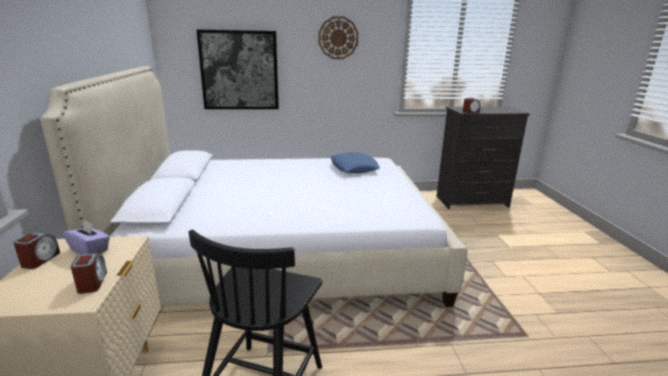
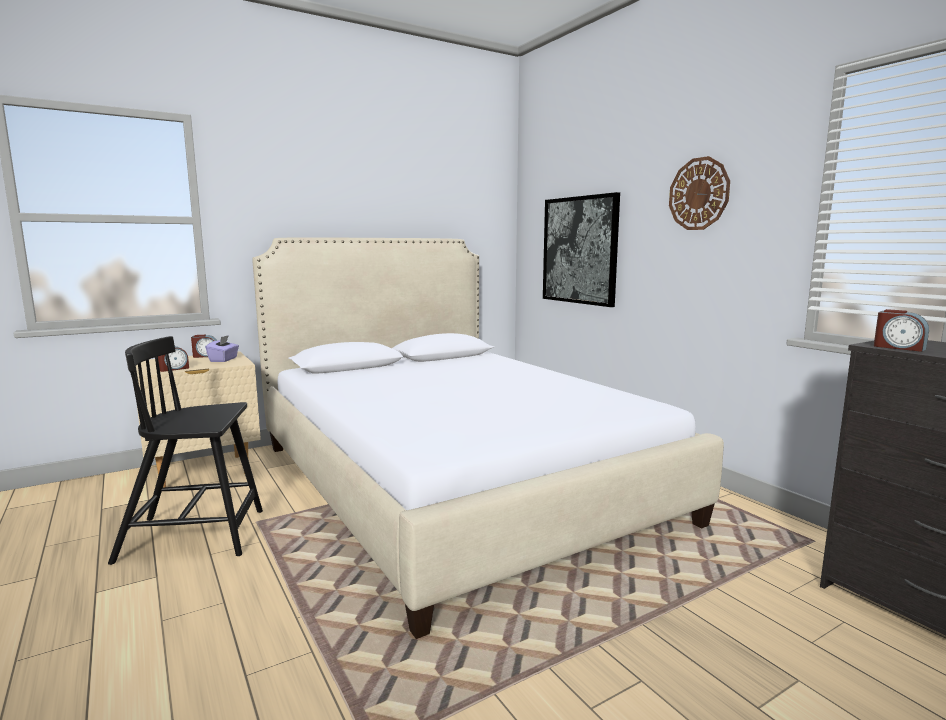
camera: 65 degrees right, 10 degrees down
(354, 168) = (582, 399): blue pillow -> none

